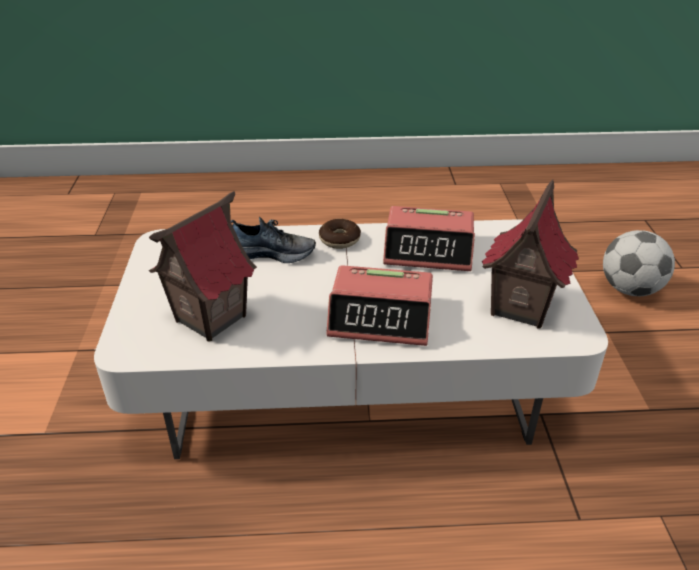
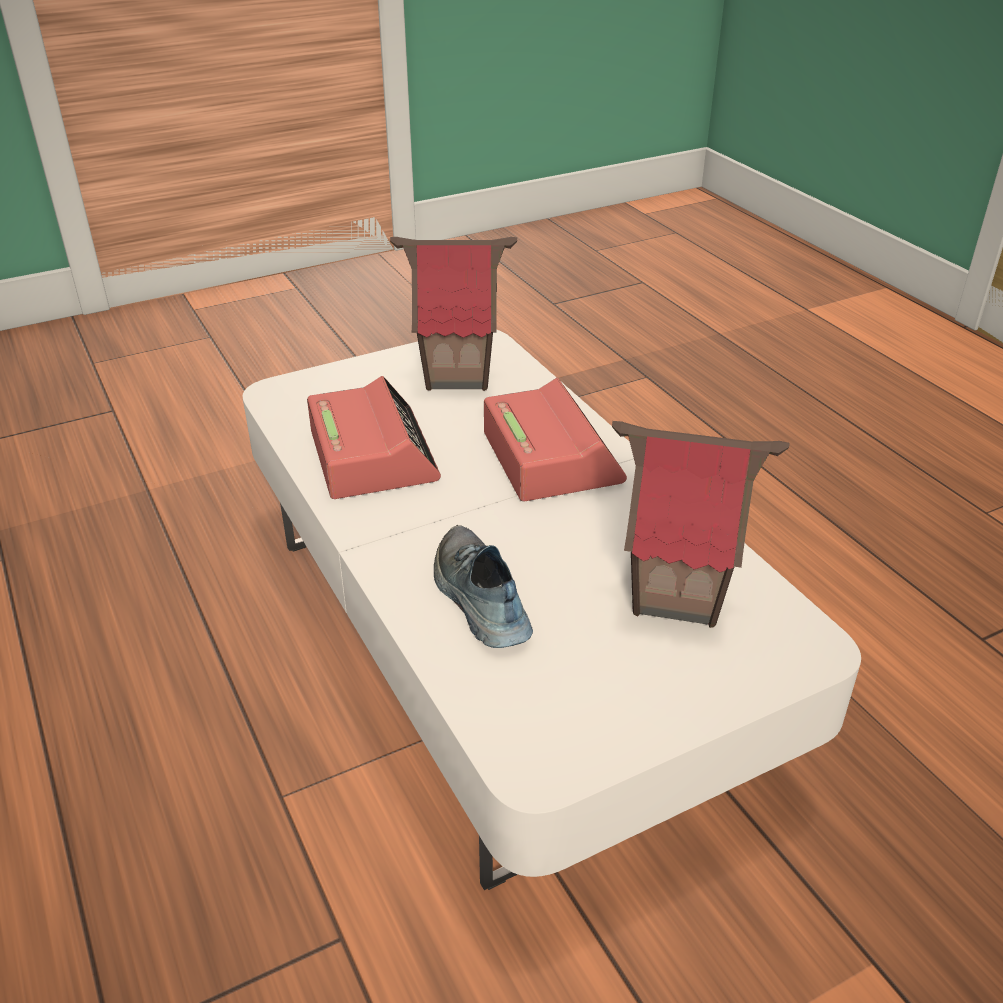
camera: 115 degrees left, 0 degrees up
(339, 239) = (393, 540): donut -> none
(630, 289) = (181, 443): football -> none

